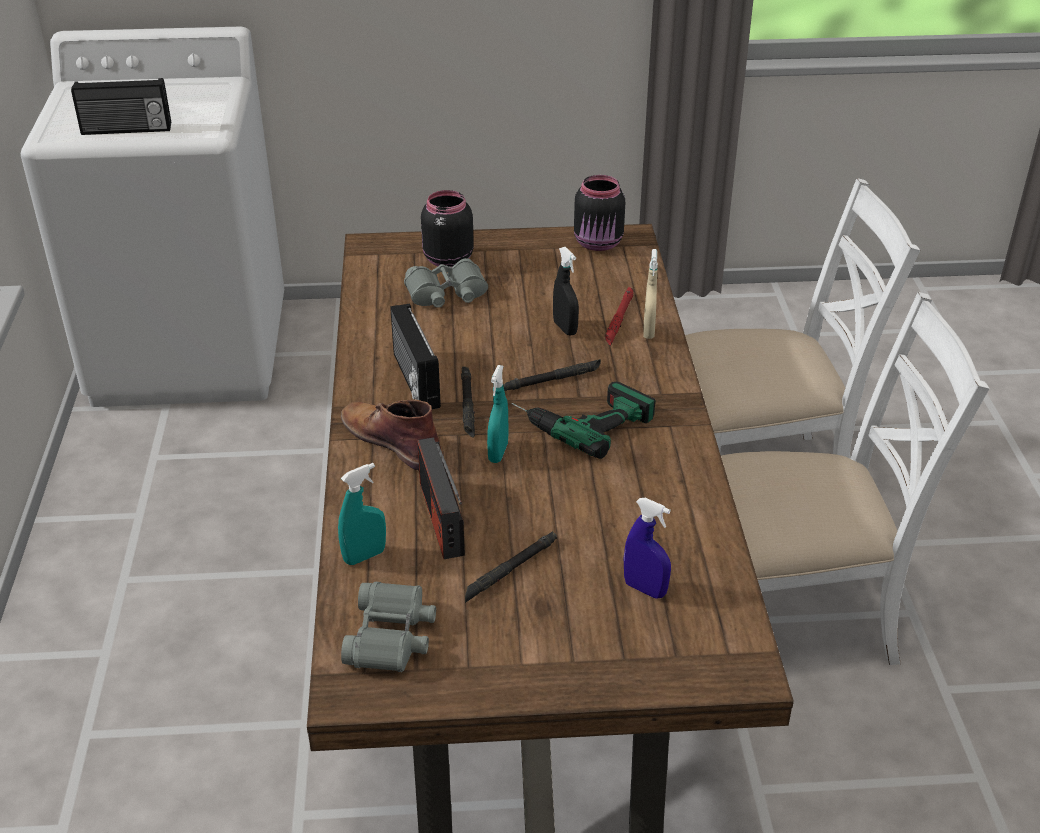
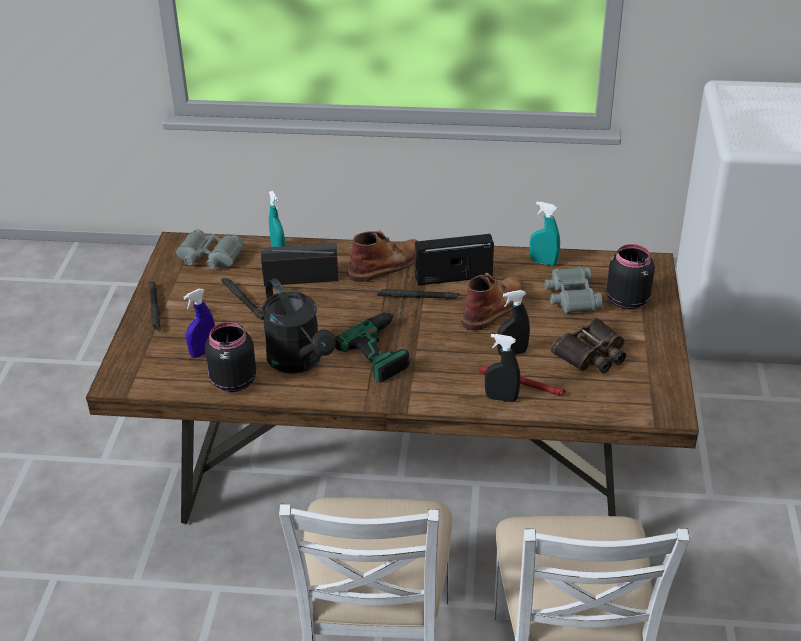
camera: 100 degrees right, 0 degrees up
(126, 130) = (741, 113): radio -> none
(477, 345) = (495, 307): none -> brown boot
(498, 453) = (359, 306): turquoise spray bottle -> turquoise spray bottle (543, 262)
(552, 279) = (592, 354): none -> binoculars
(552, 379) = (441, 339): black flashlight -> black flashlight (155, 309)
(599, 244) = (655, 389): black jar -> black jar (232, 382)
(635, 490) = (299, 362): none -> black watering can
(648, 331) = (501, 398): beige spray bottle -> black spray bottle

